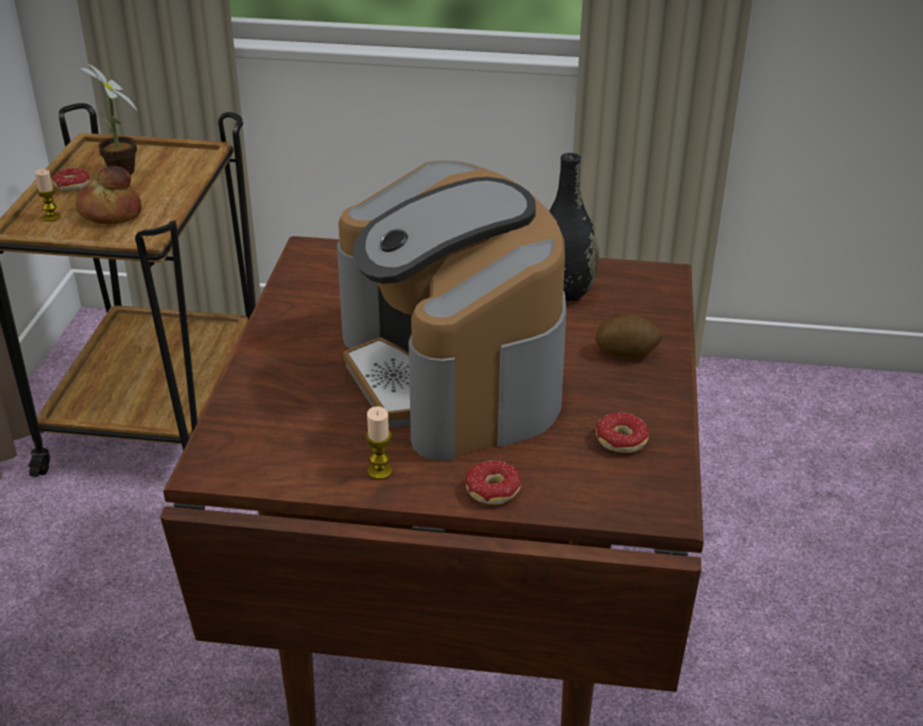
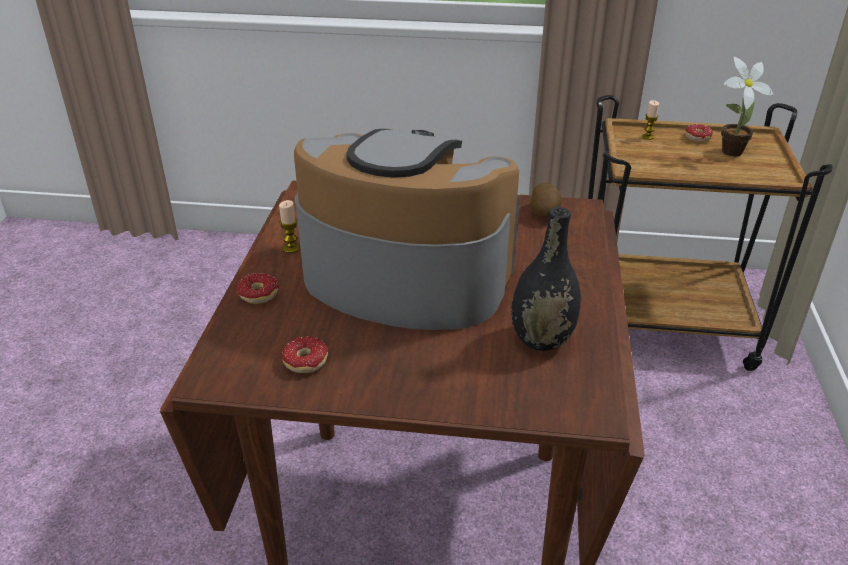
camera: 90 degrees right, 0 degrees up
(111, 212) = (665, 155): bread -> none
(453, 374) = (404, 277): coffee machine -> coffee machine turned 45 degrees clockwise
(627, 352) = (441, 375): potato -> potato (544, 213)

